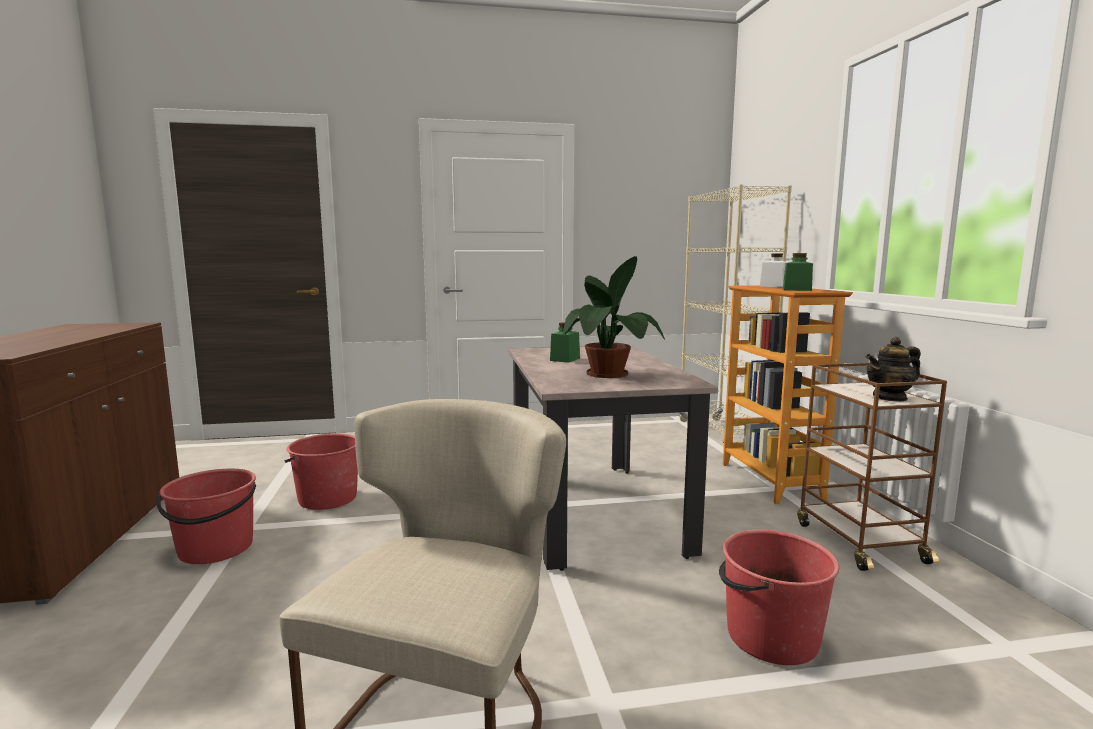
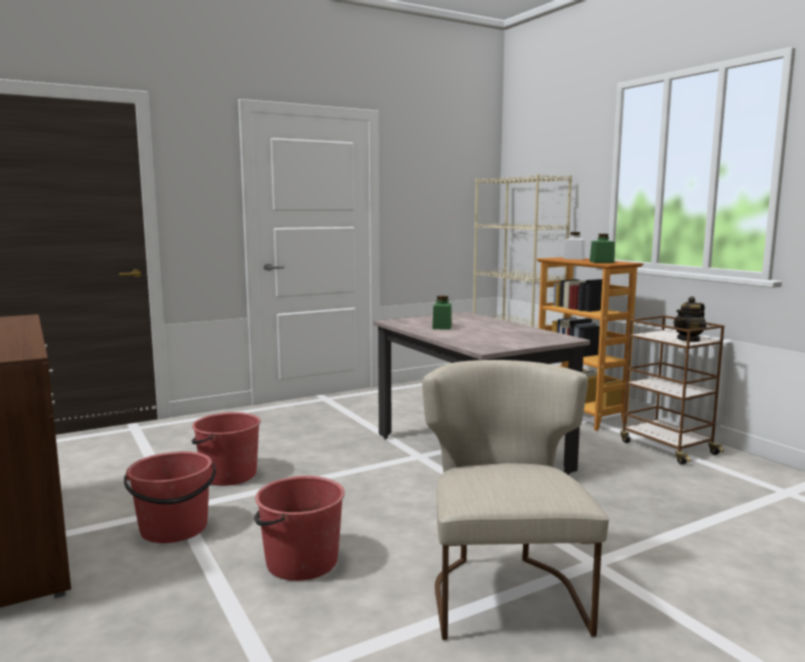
camera: 20 degrees left, 0 degrees up
(608, 374) = (500, 336): potted plant -> none
(770, 637) = (658, 510): red bucket -> red bucket (300, 562)

